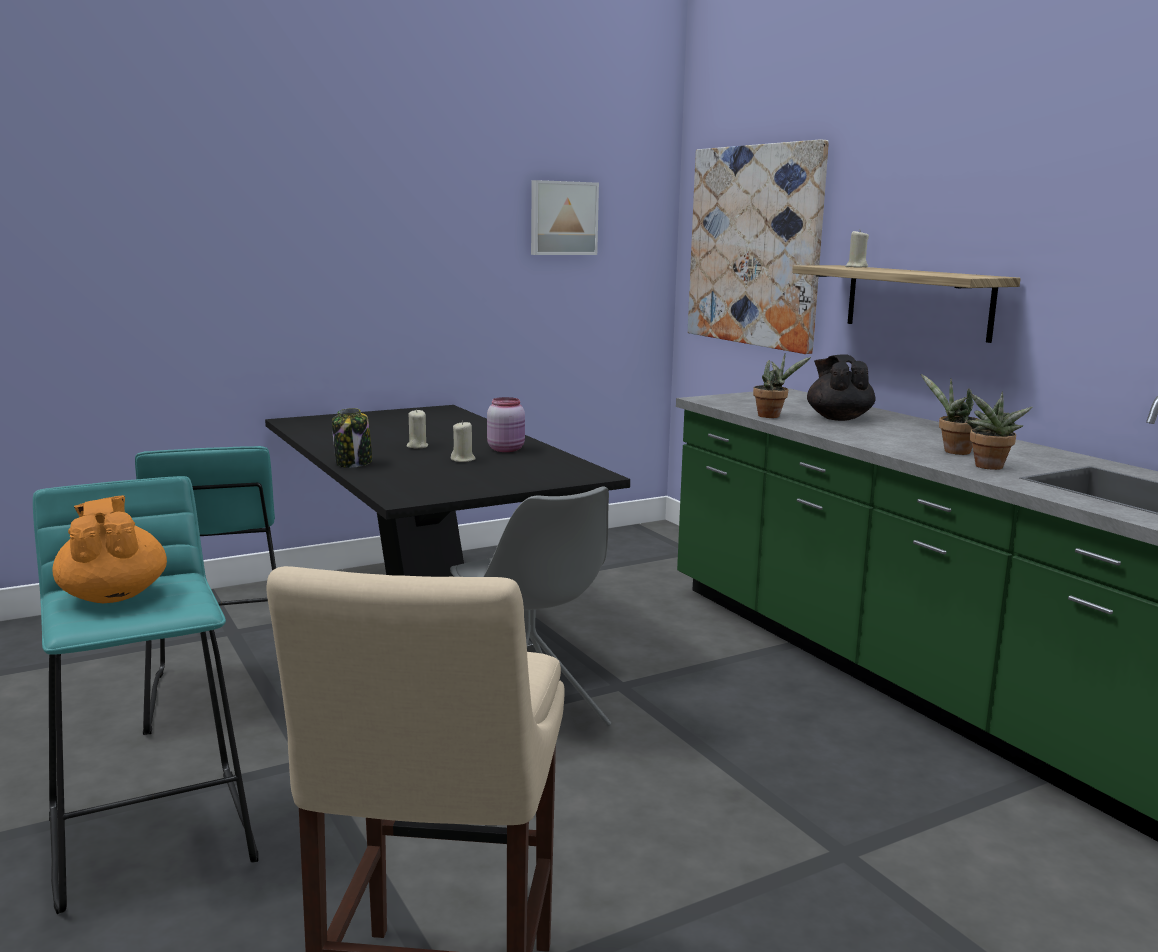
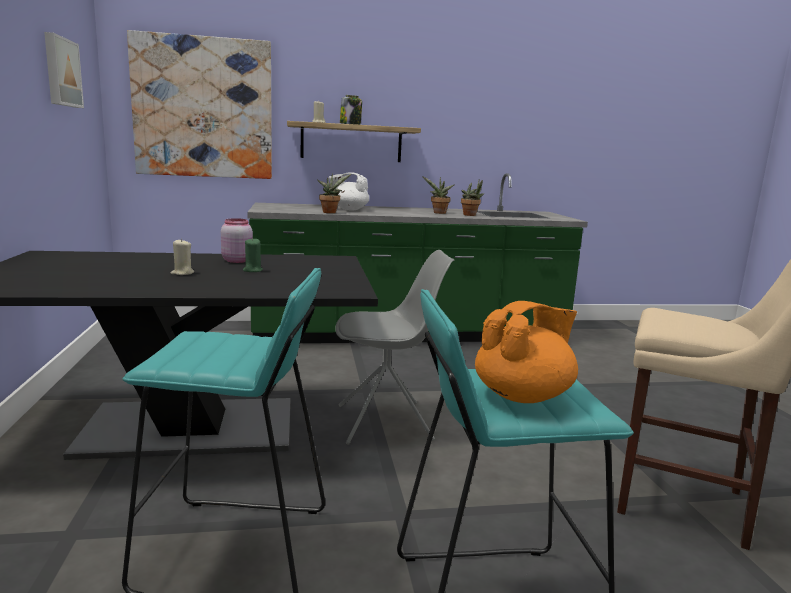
camera: 70 degrees left, 0 degrees up
(113, 595) = (523, 396): orange teapot -> orange teapot turned 150 degrees clockwise
(354, 463) = (213, 291): jar -> jar (350, 124)
(463, 460) = (252, 270): beige candle -> green candle
(838, 418) = (349, 209): black teapot -> white teapot

